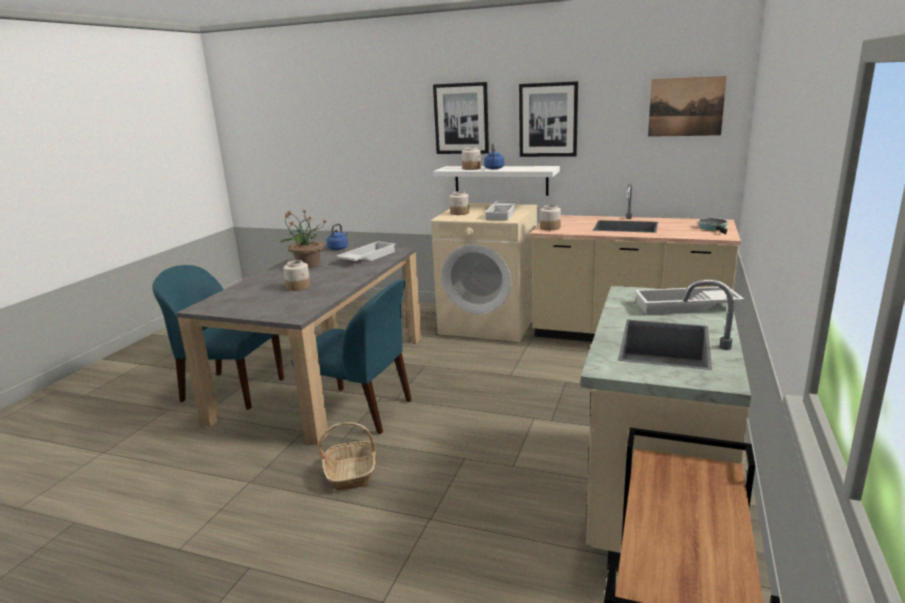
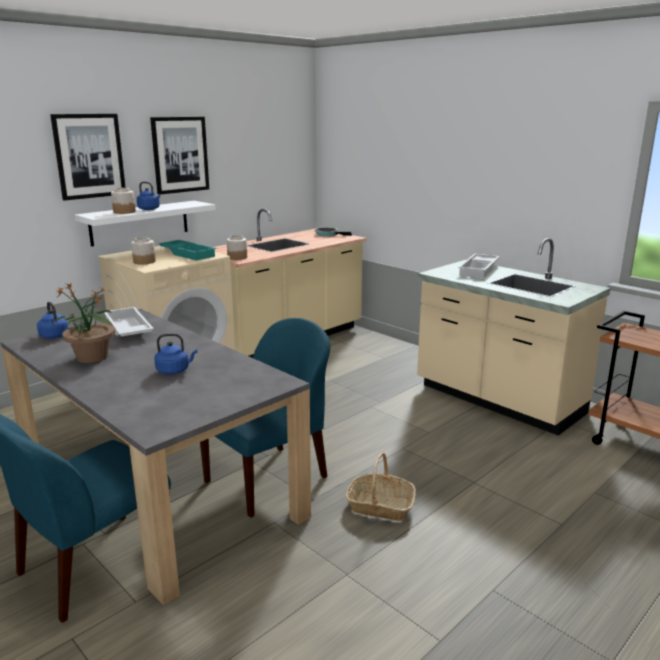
camera: 65 degrees left, 0 degrees up
(298, 287) = (175, 371): jar -> blue kettle
(503, 214) = (188, 254): white tray -> turquoise tray
(686, 107) = (280, 141): picture -> none

